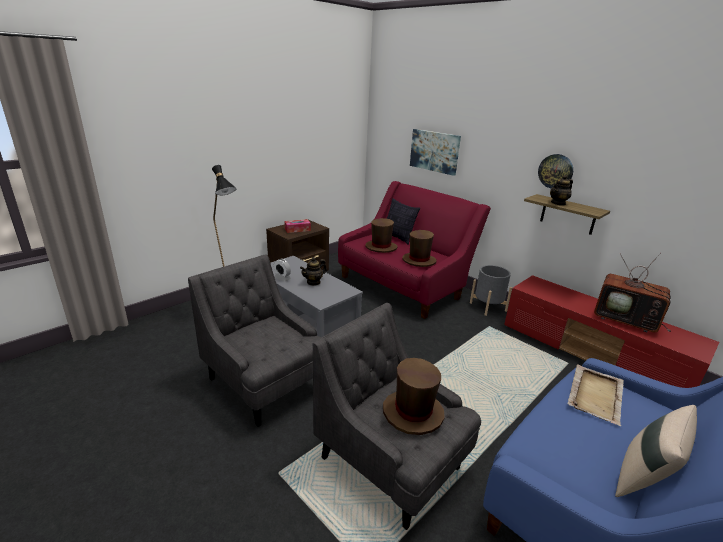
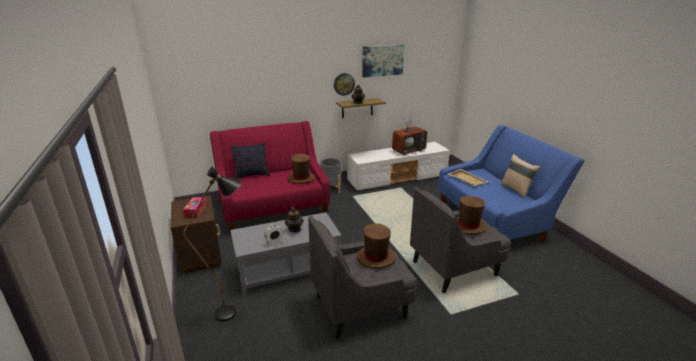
camera: 65 degrees left, 0 degrees up
(381, 247) = (263, 186): brown hat -> brown hat (375, 258)
(434, 151) = (245, 94): picture -> picture (382, 60)
(593, 355) = (397, 178): red tv stand -> white tv stand

